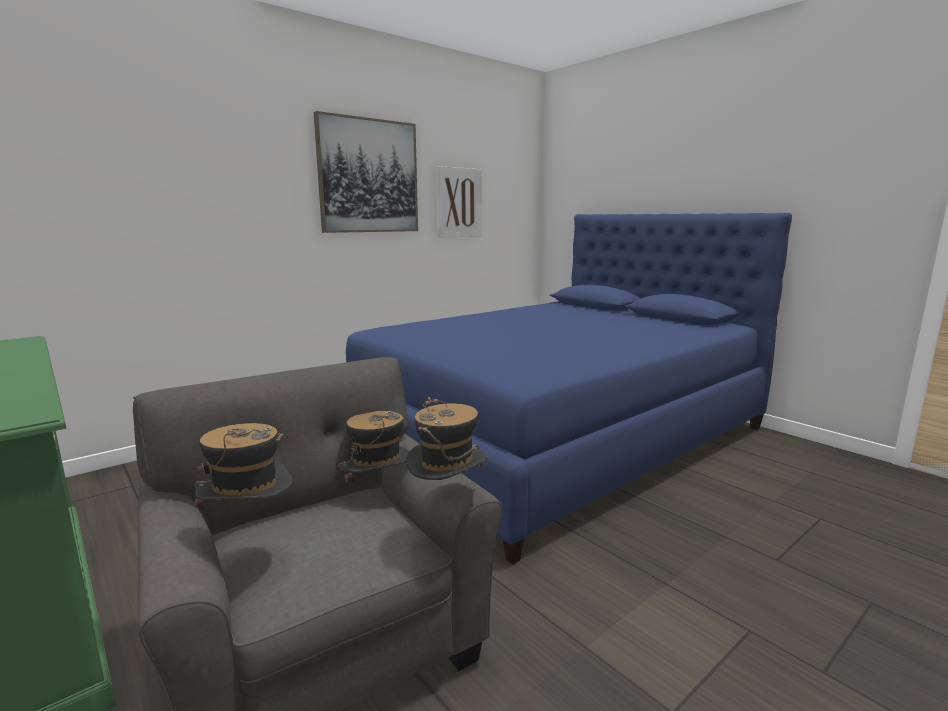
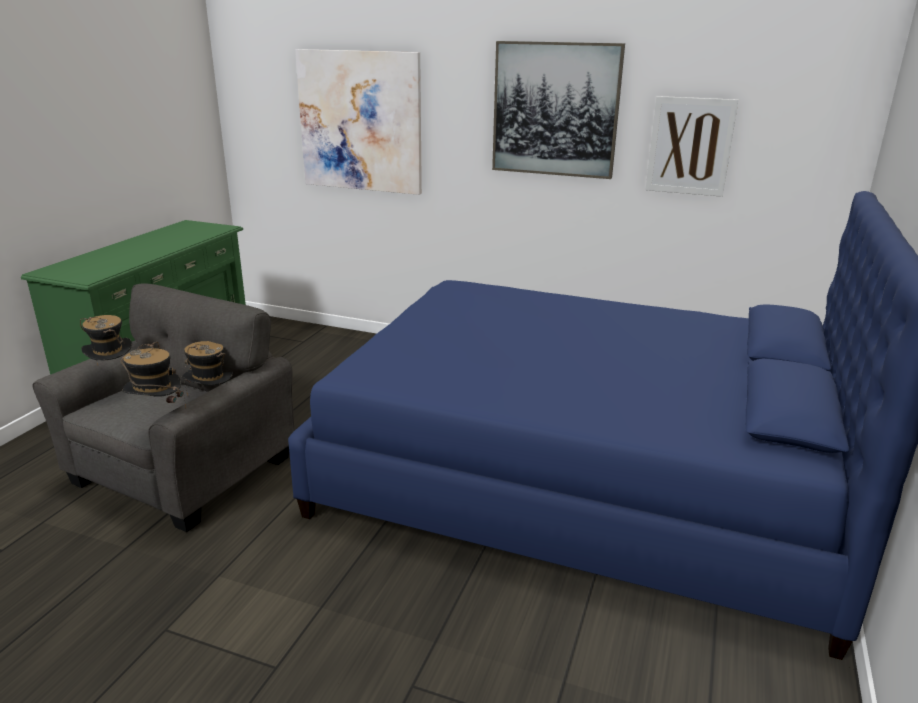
camera: 60 degrees right, 10 degrees up
(156, 191) = (360, 122): none -> picture

